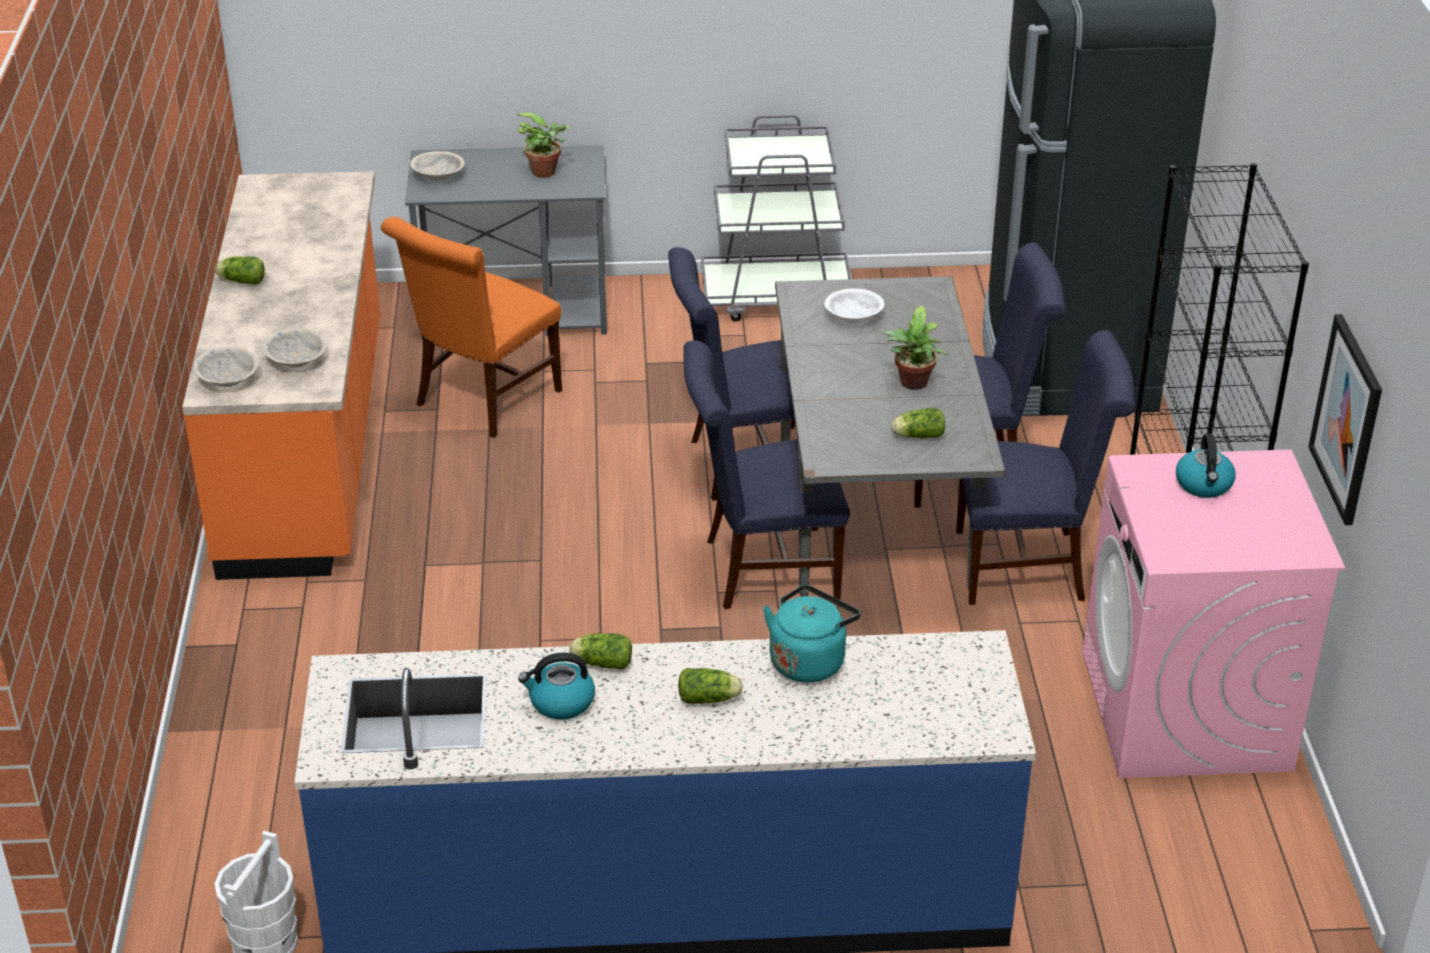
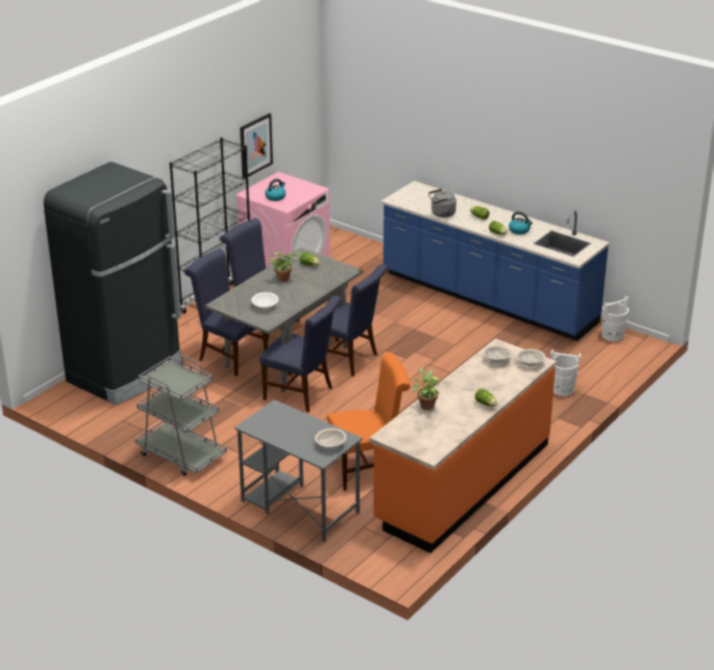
camera: 140 degrees left, 5 degrees down
(274, 716) = (563, 389): none -> white bucket
(547, 172) = (280, 423): potted plant -> potted plant (425, 405)
(809, 660) = (441, 214): turquoise kettle -> grey kettle

